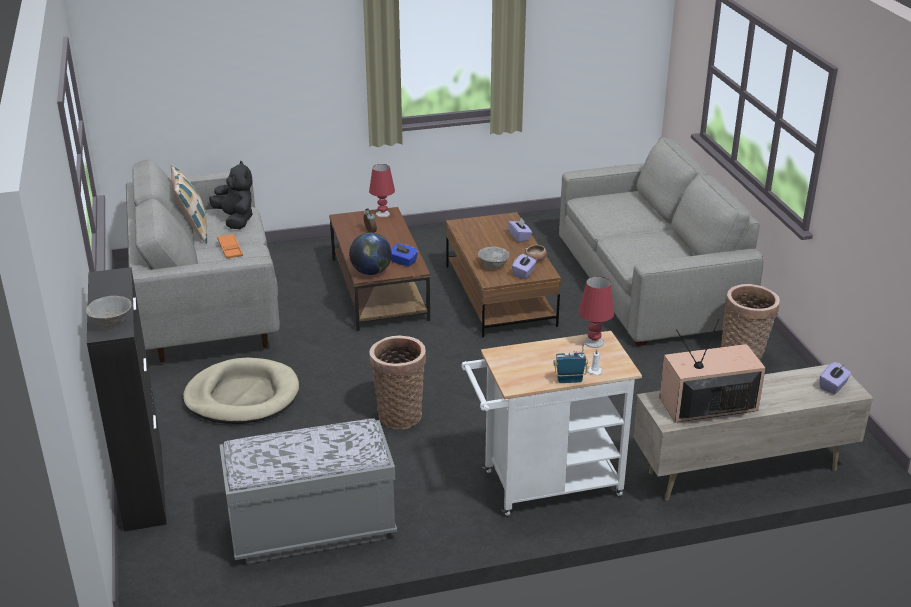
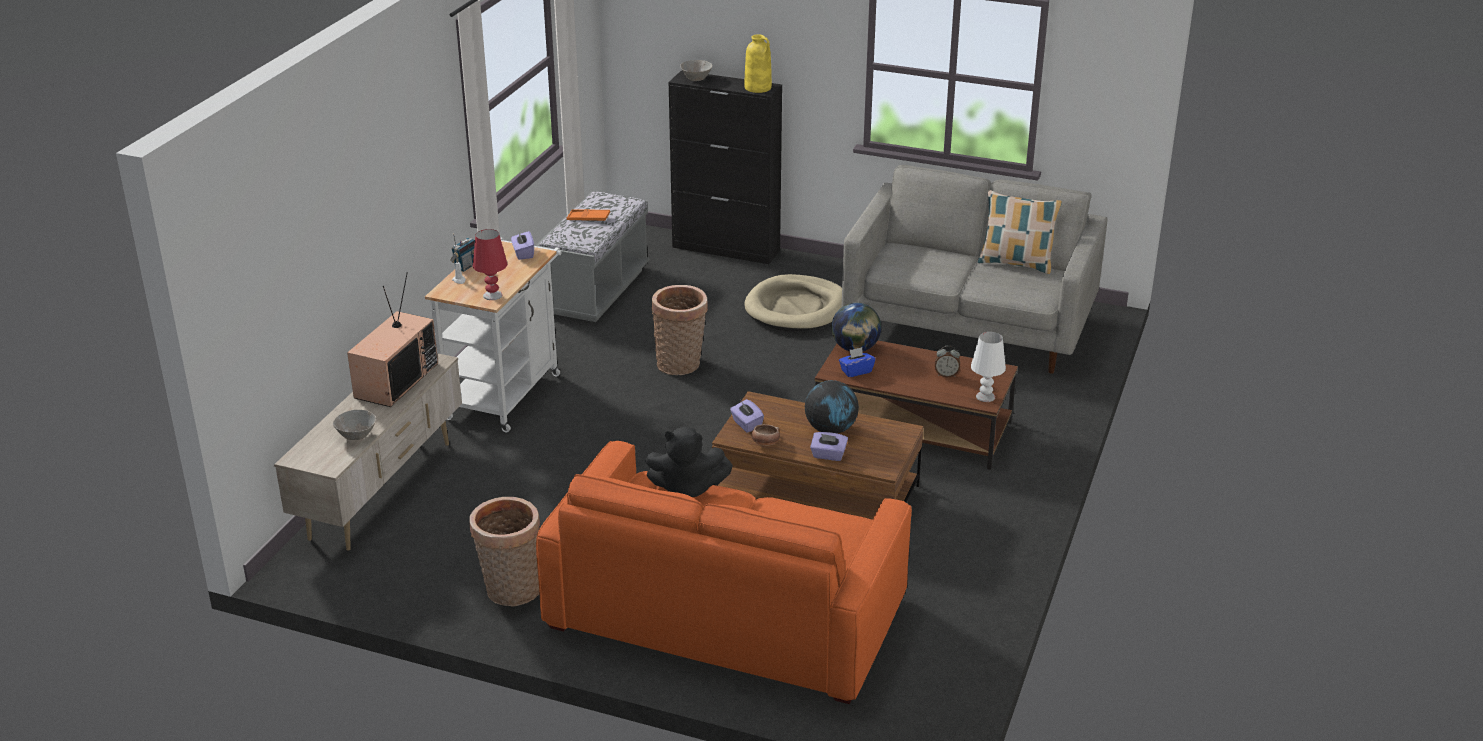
camera: 125 degrees right, 0 degrees up
(111, 280) = (758, 88): none -> yellow vase
(230, 249) = (953, 270): orange tray -> orange tray (588, 218)
(236, 220) = (1019, 288): black plush toy -> black plush toy (687, 489)
(382, 214) = (985, 397): red table lamp -> white table lamp
(490, 245) = (831, 429): none -> globe
(493, 265) = (784, 413): grey bowl -> grey bowl (357, 436)
(649, 283) = (725, 614): grey sofa -> orange sofa
(833, 386) = (317, 453): purple tissue box -> purple tissue box (523, 253)

